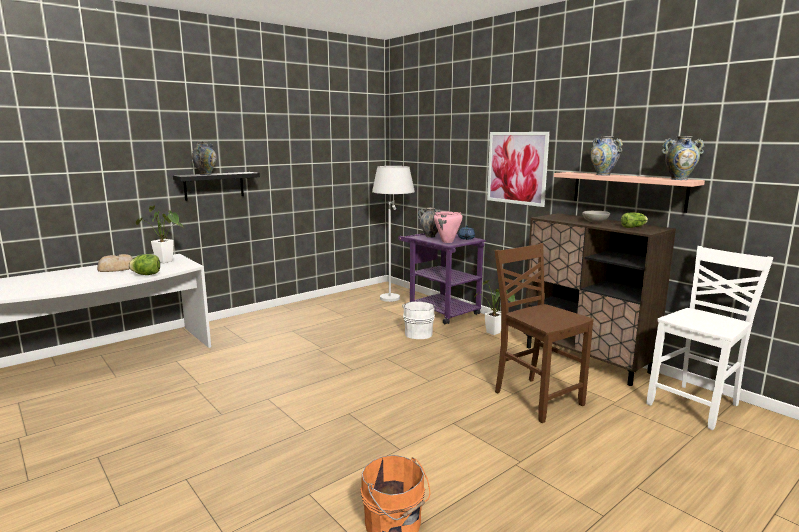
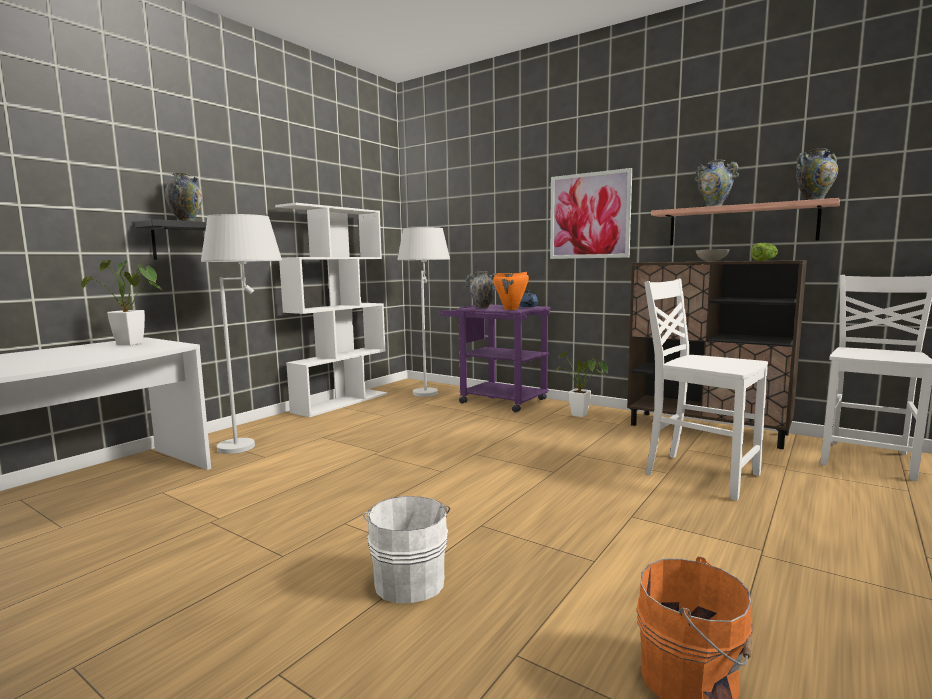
camera: 15 degrees left, 5 degrees down
(116, 268) = (49, 353): bread -> none
(146, 275) = (111, 356): lettuce -> none
(247, 331) = (257, 444): none -> white floor lamp
(323, 300) = (341, 402): none -> white bookcase
(418, 333) = (492, 424): white bucket -> white bucket (410, 579)
(447, 241) = (511, 309): pink cooking pot -> orange cooking pot
(536, 398) = (699, 474): brown chair -> white chair

